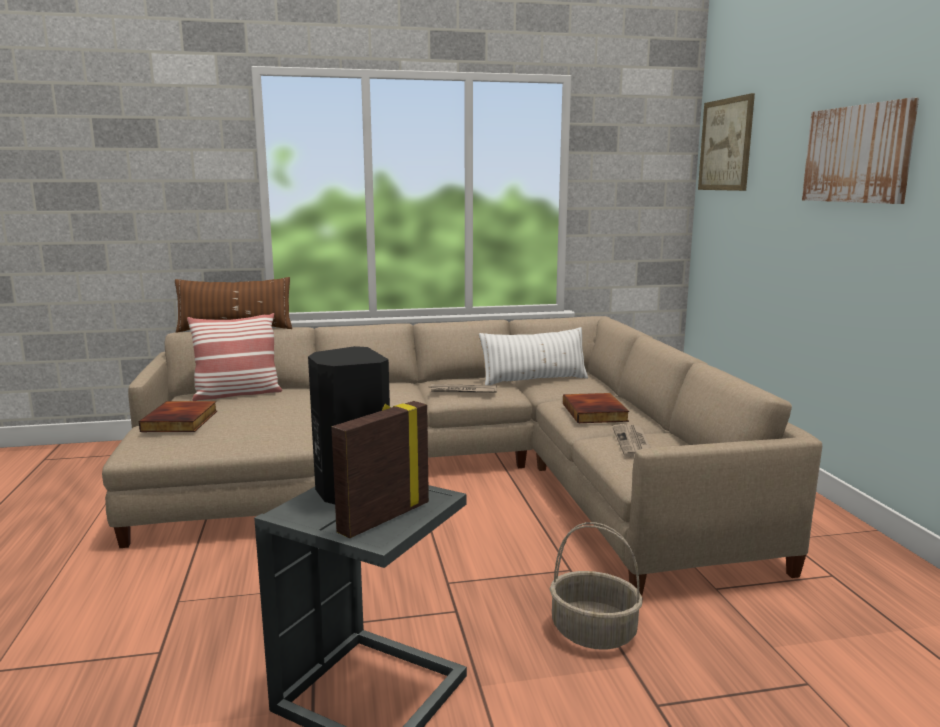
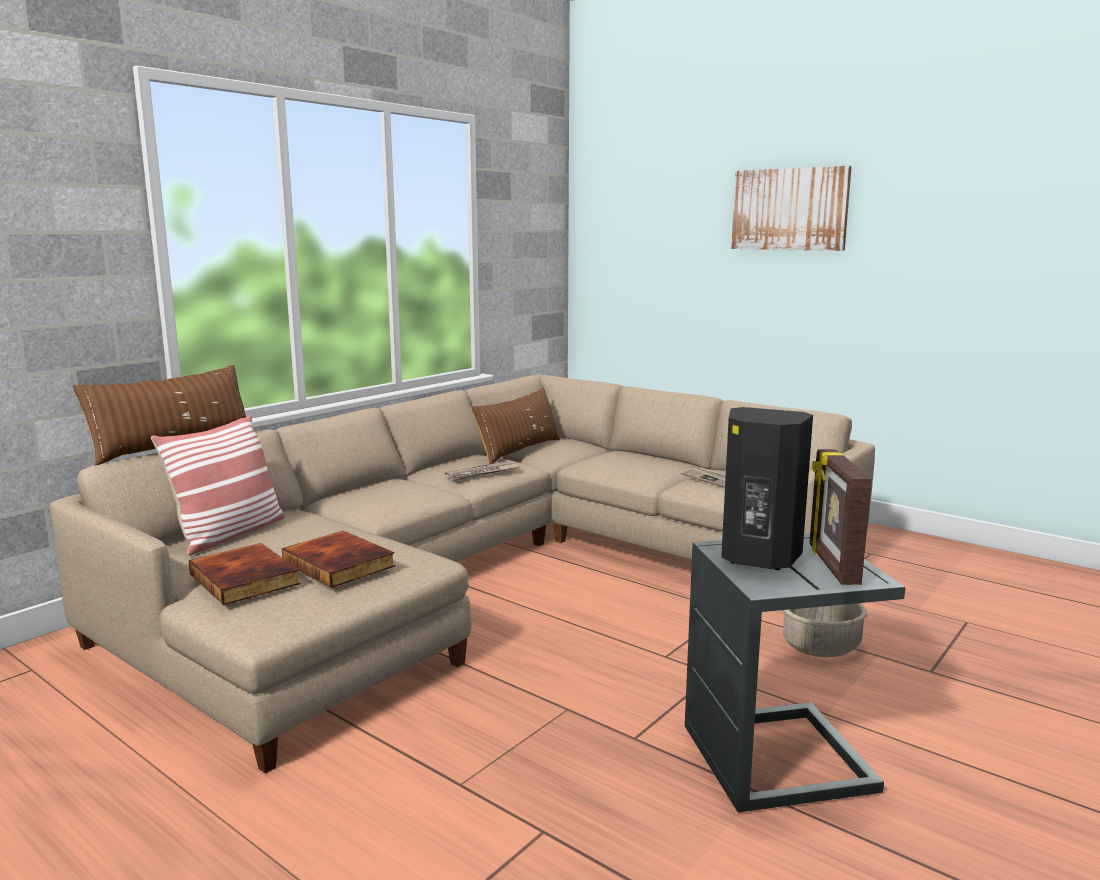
camera: 40 degrees left, 0 degrees up
(534, 380) = (519, 450): white pillow -> brown pillow
(596, 412) = (638, 465): book -> book (340, 564)
(725, 145) = (614, 196): picture -> none

